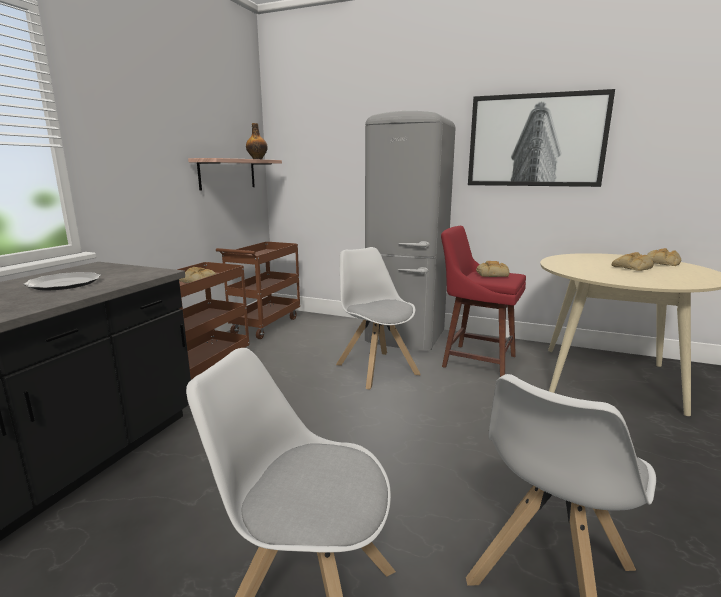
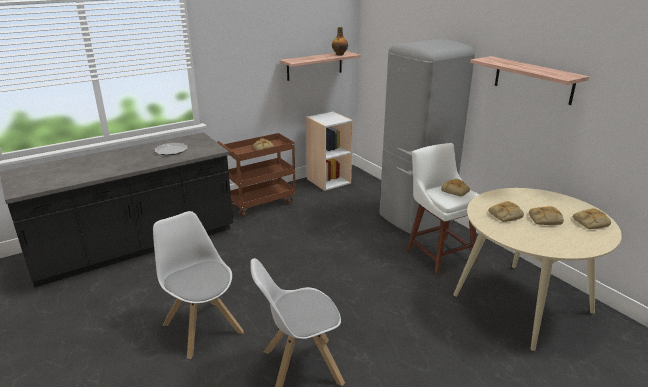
camera: 35 degrees right, 10 degrees up
(265, 327) = (329, 181): brown cart -> bookcase
(376, 368) = (361, 235): chair -> none
(475, 360) = (439, 253): red stool -> white stool
(536, 140) = (533, 80): picture -> shelf
(601, 271) = (505, 215): none -> bread

